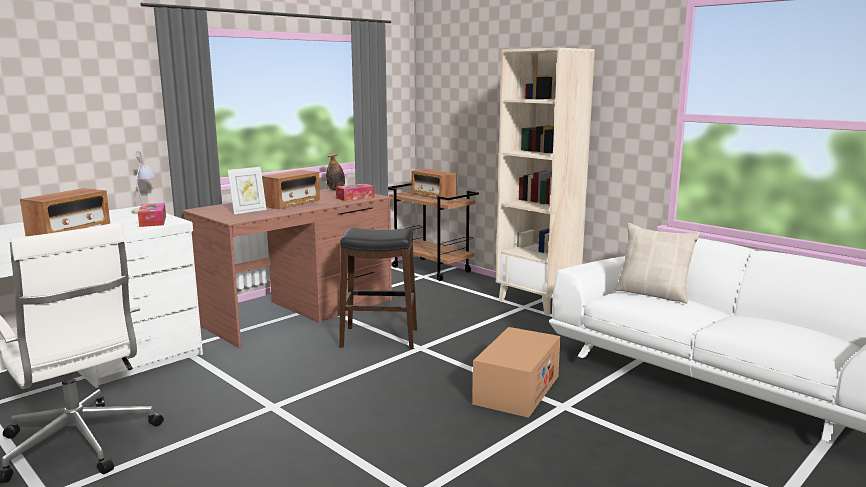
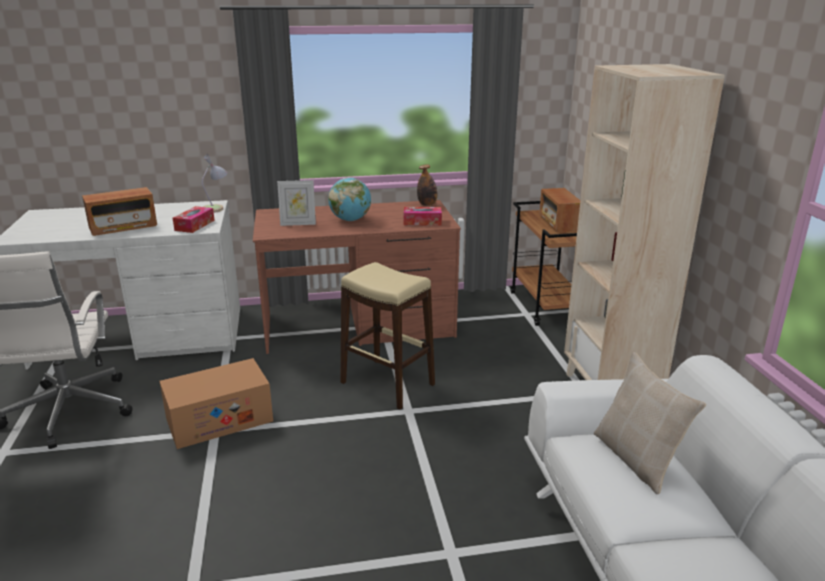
camera: 35 degrees right, 10 degrees up
(291, 204) = (350, 220): radio -> globe
(379, 338) = (387, 383): black stool -> beige stool
(517, 389) = (432, 507): cardboard box -> cardboard box (219, 420)

